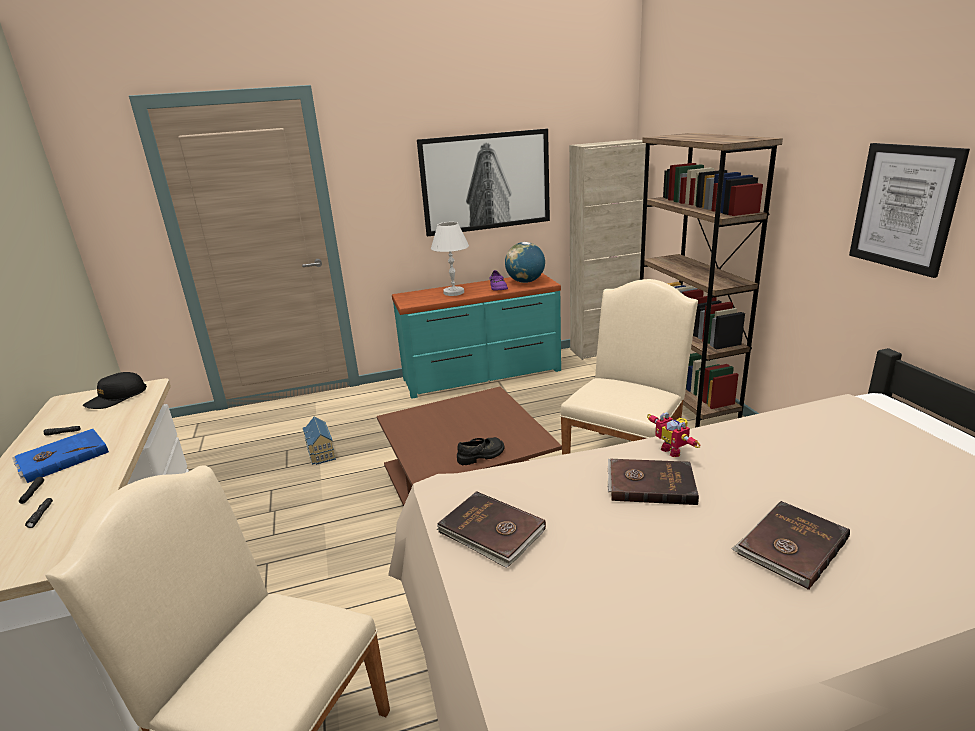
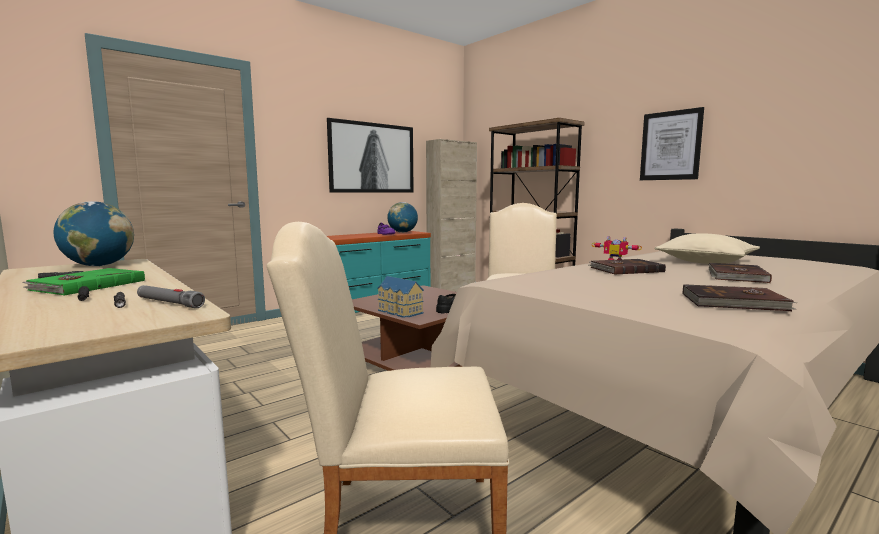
camera: 25 degrees left, 15 degrees down
(62, 457) = (87, 285): blue book -> green book
(70, 524) = (169, 303): none -> grey flashlight
(116, 398) = (99, 266): black cap -> globe
(320, 453) = (263, 356): toy house -> toy house (399, 312)
(453, 292) = (353, 236): white table lamp -> none
(491, 532) = (561, 286): brown book -> brown book (734, 302)
(825, 470) = (705, 262): none -> beige pillow

